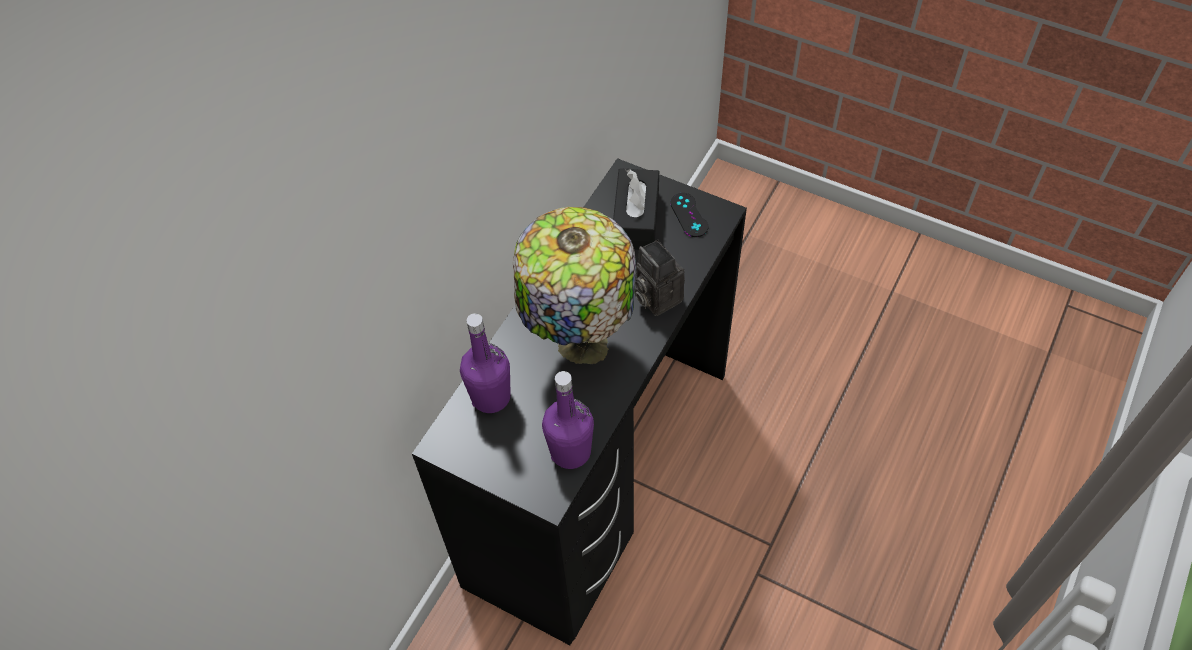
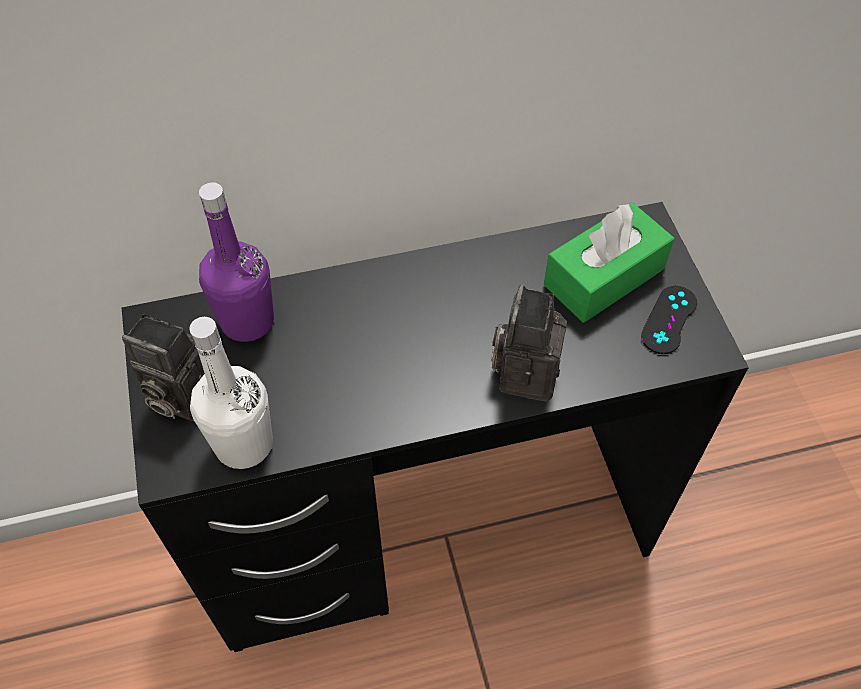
camera: 45 degrees right, 0 degrees up
(506, 462) = (179, 395): none -> camera
(570, 451) = (244, 444): purple bottle -> white bottle
(579, 346) = (387, 349): table lamp -> none
(636, 219) = (604, 277): black tissue box -> green tissue box

